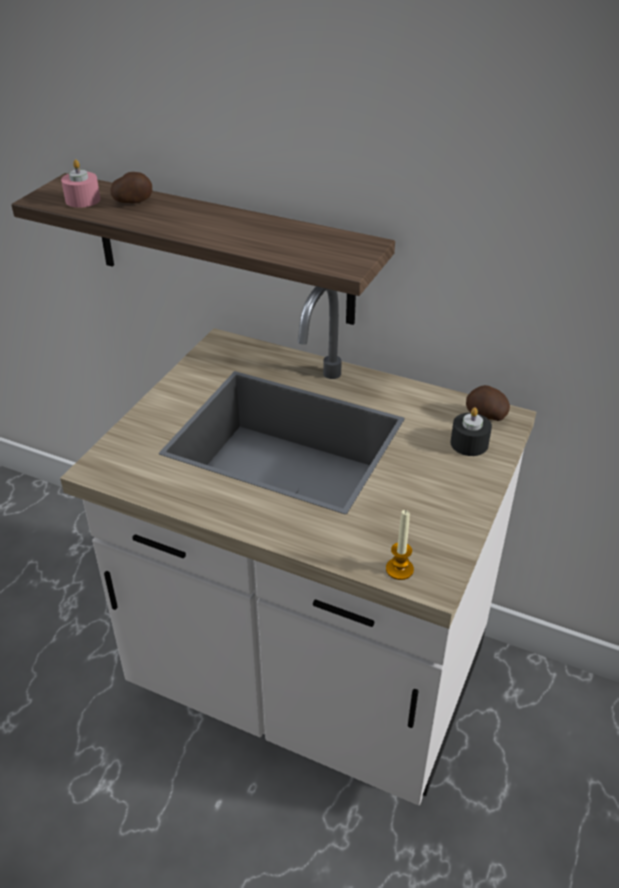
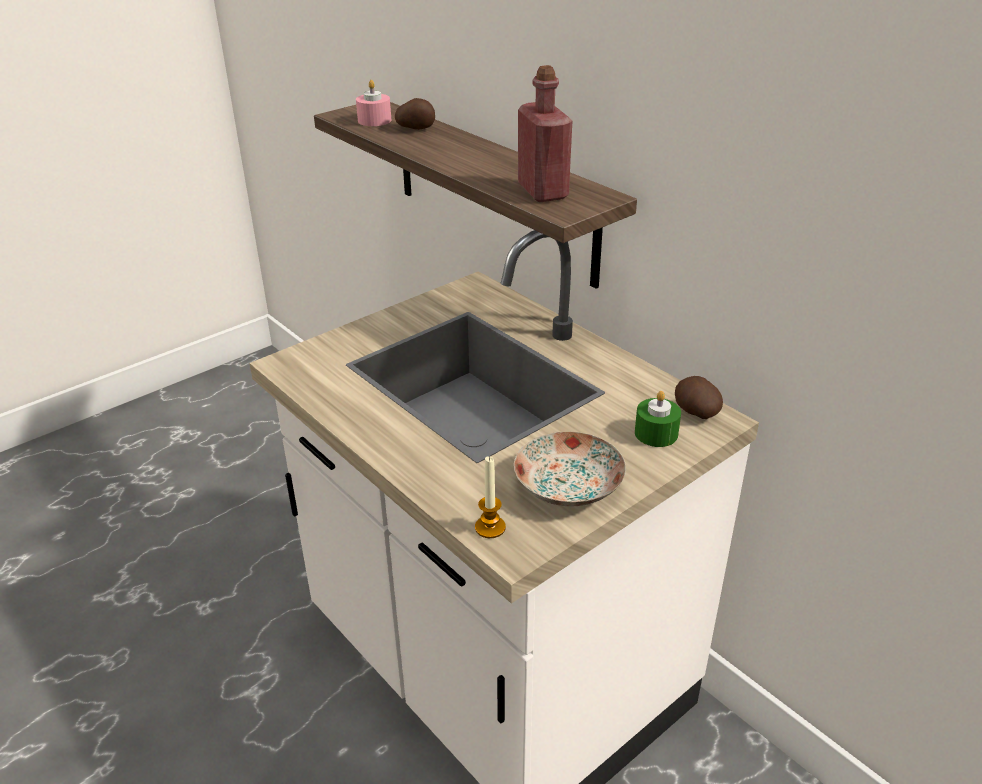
camera: 25 degrees right, 5 degrees down
(311, 249) = (542, 191): none -> red bottle
(435, 512) = (568, 487): none -> plate
(469, 443) = (656, 433): black candle -> green candle

